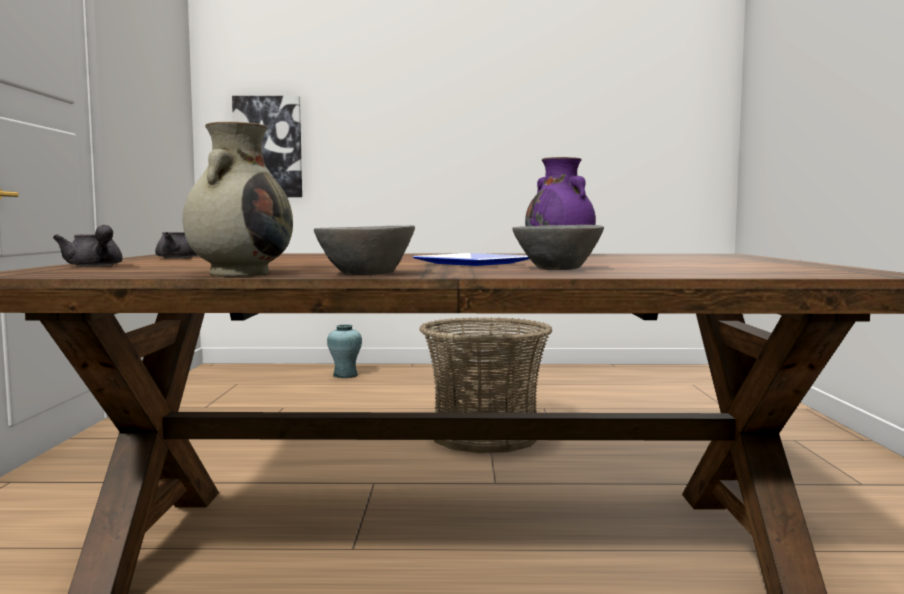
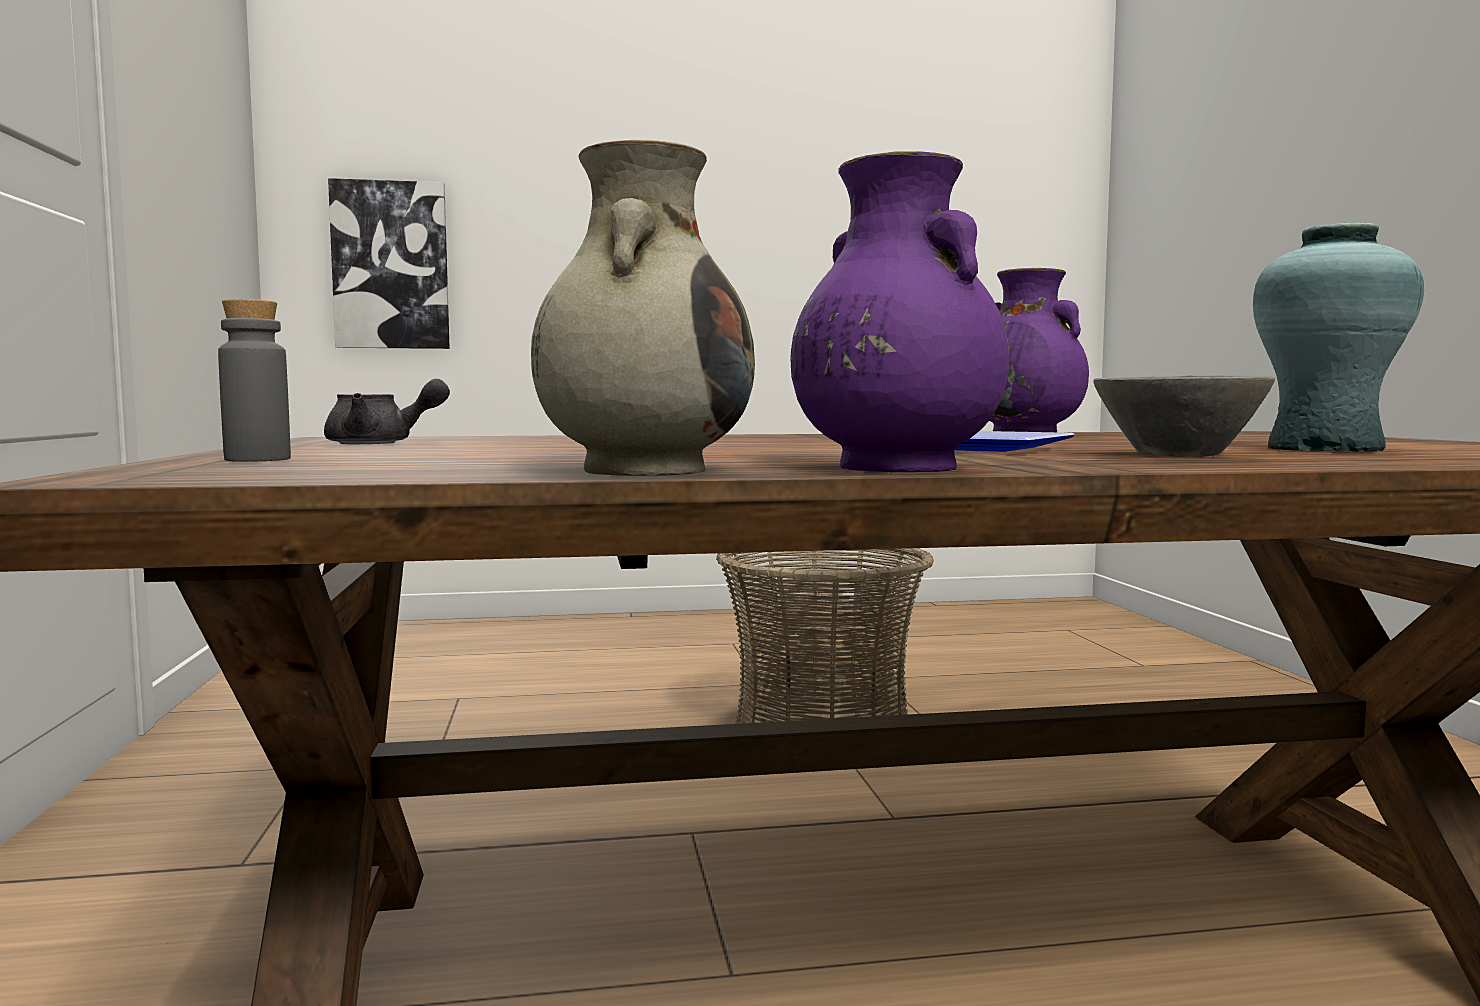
camera: 10 degrees left, 0 degrees up
(95, 266) = (257, 459): grey teapot -> grey bottle
(345, 375) = (534, 637): turquoise vase -> turquoise vase (1326, 449)
(364, 274) = (894, 468): grey bowl -> purple vase

